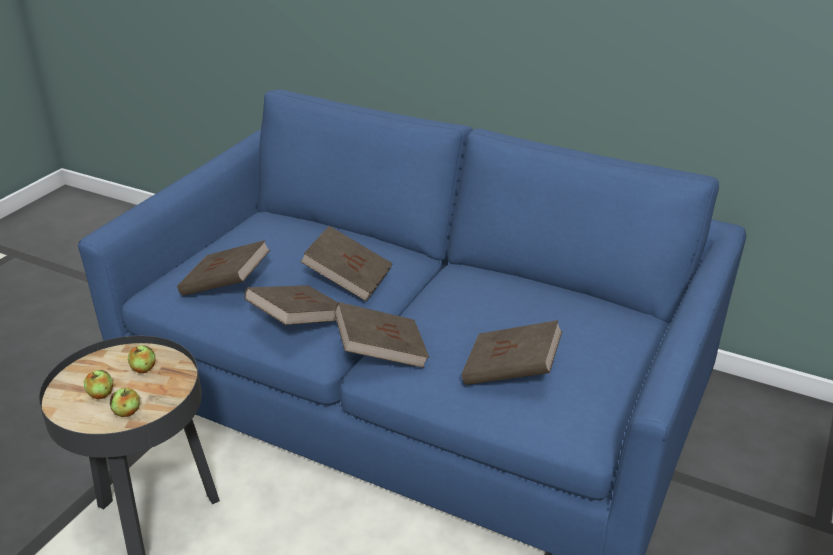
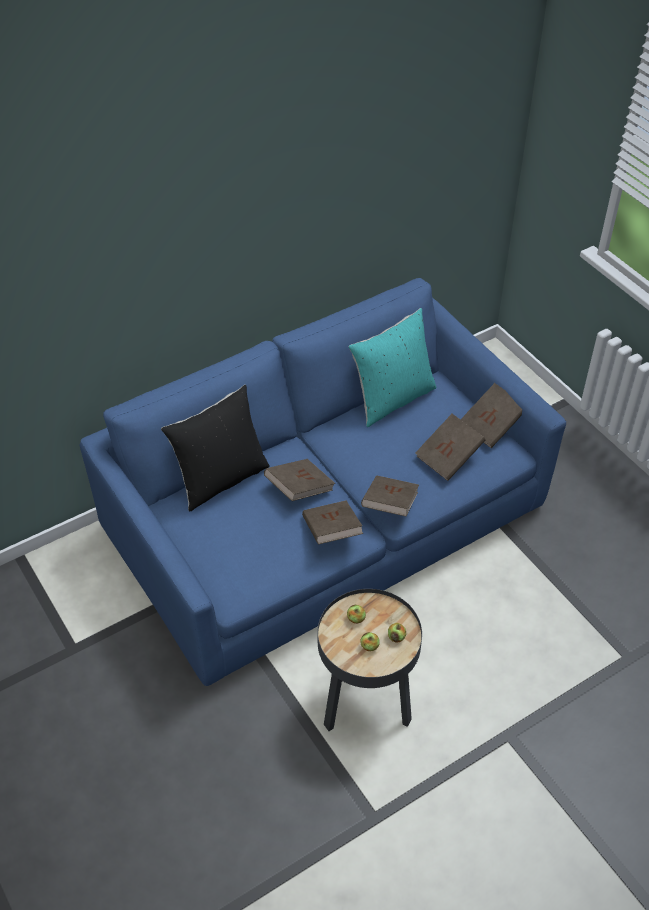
camera: 60 degrees left, 15 degrees up
(226, 286) = (261, 555): brown book -> brown book (491, 426)
(318, 228) = (220, 479): none -> black pillow
(561, 294) = (392, 399): none -> turquoise pillow

